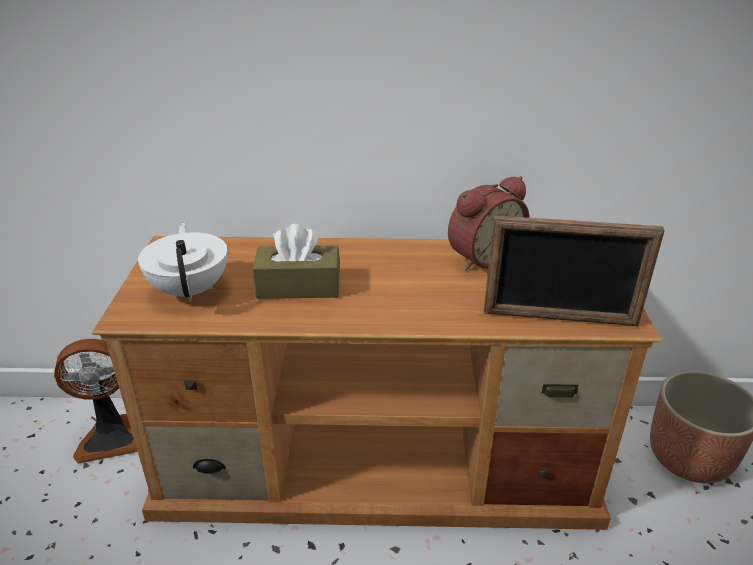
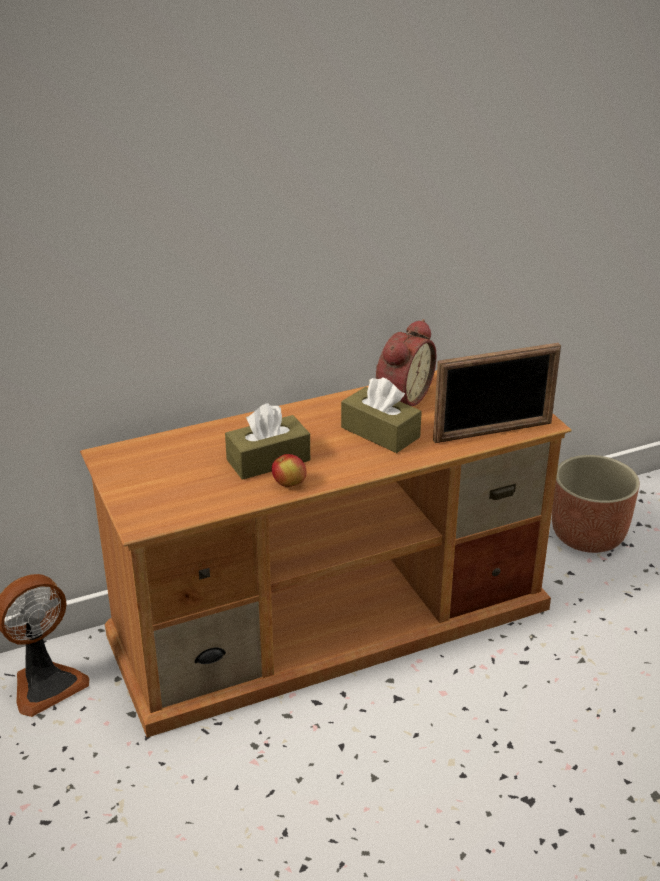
camera: 25 degrees left, 0 degrees up
(191, 290) = (175, 487): white teapot -> none
(296, 316) = (289, 484): none -> apple
(432, 287) = (380, 432): none -> brown tissue box

